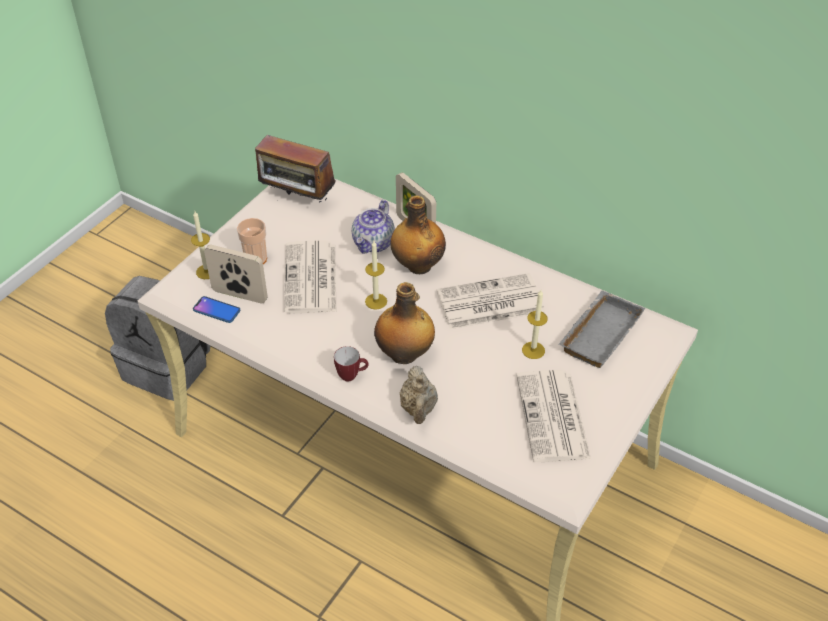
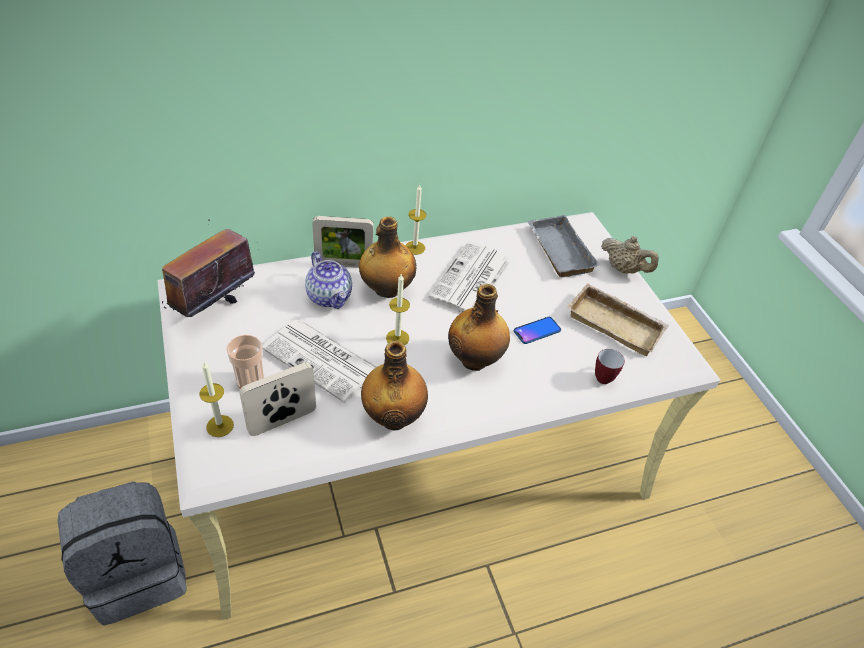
camera: 55 degrees left, 0 degrees up
(216, 310) = (281, 450): phone -> phone (537, 331)
(297, 200) = (214, 307): radio -> radio turned 150 degrees clockwise
(301, 344) = (393, 416): none -> bottle
(352, 376) = (465, 406): mug -> mug (603, 376)
(418, 409) = (542, 389): beige teapot -> beige teapot (623, 269)
(533, 350) = (542, 290): candle -> candle (415, 248)
(553, 418) = (617, 323): newspaper -> beige tray

